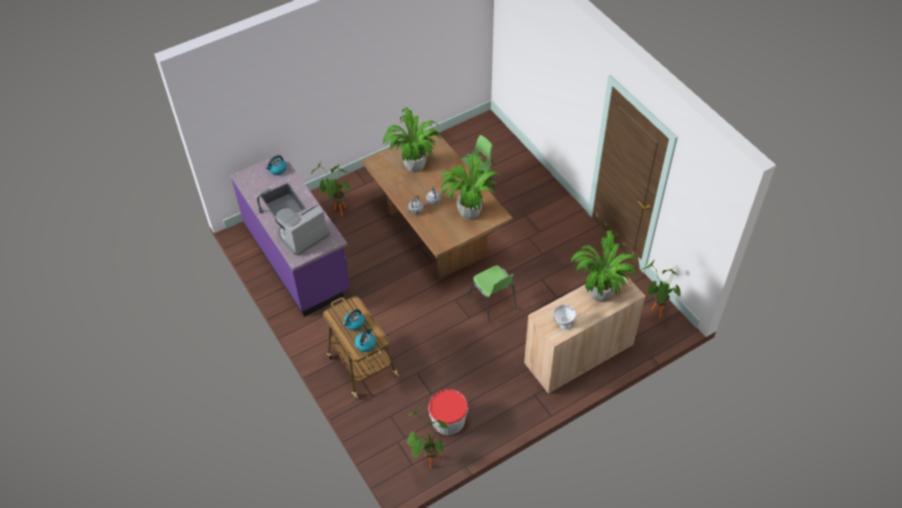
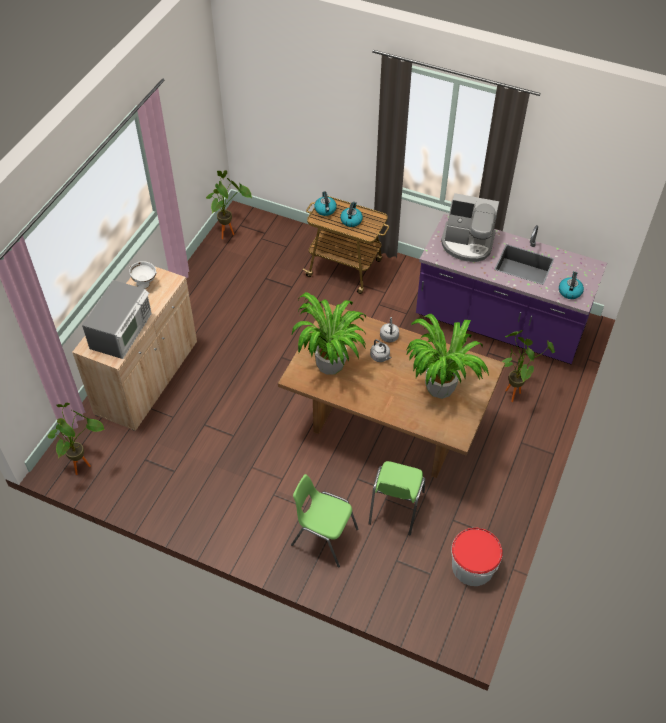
camera: 145 degrees right, 0 degrees up
(302, 235) = (467, 243): coffee machine -> coffee machine turned 90 degrees clockwise
(448, 420) = (234, 267): bucket -> bucket (472, 566)
(493, 303) = (267, 382): green chair -> green chair (324, 537)
(600, 293) = (122, 331): potted plant -> microwave

